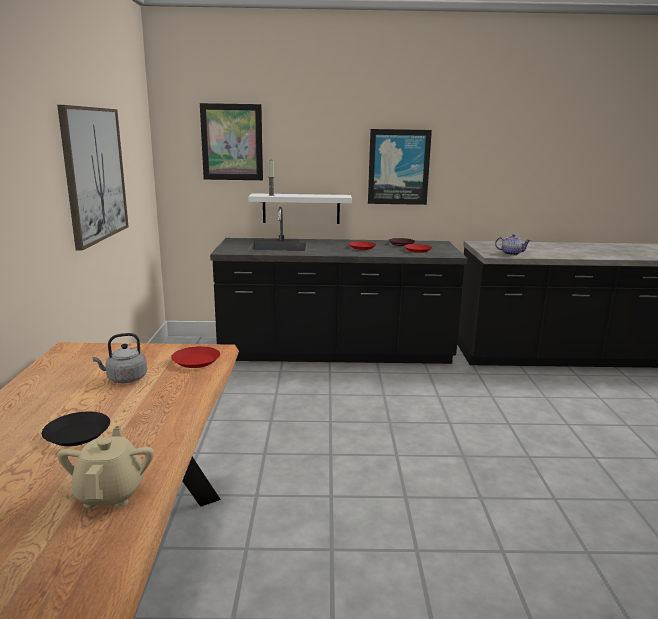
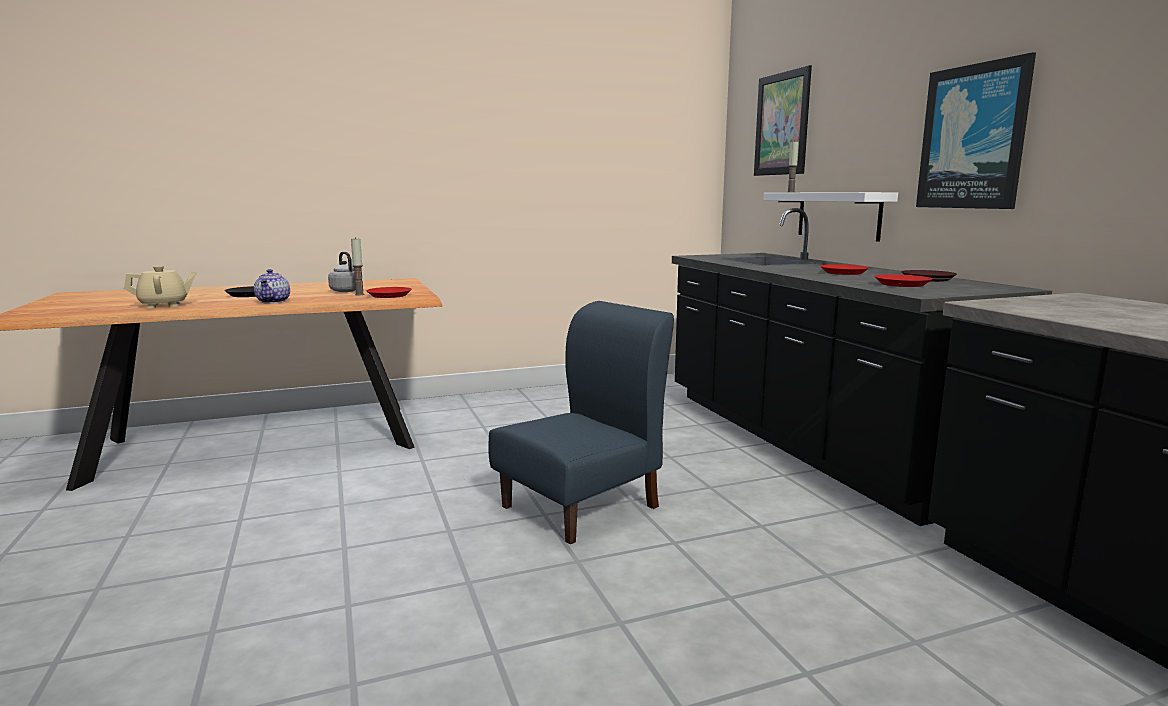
camera: 70 degrees right, 5 degrees down
(94, 174) = (554, 154): picture -> none
(168, 373) = (359, 294): none -> candle
(391, 439) = (582, 506): none -> blue chair
(511, 253) = (1044, 310): teapot -> teapot (274, 302)

